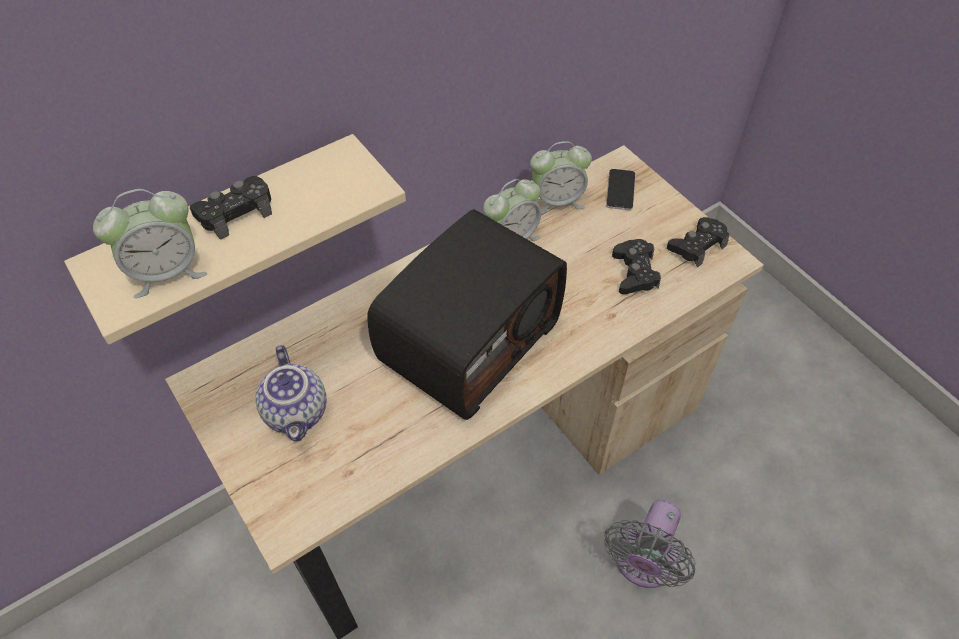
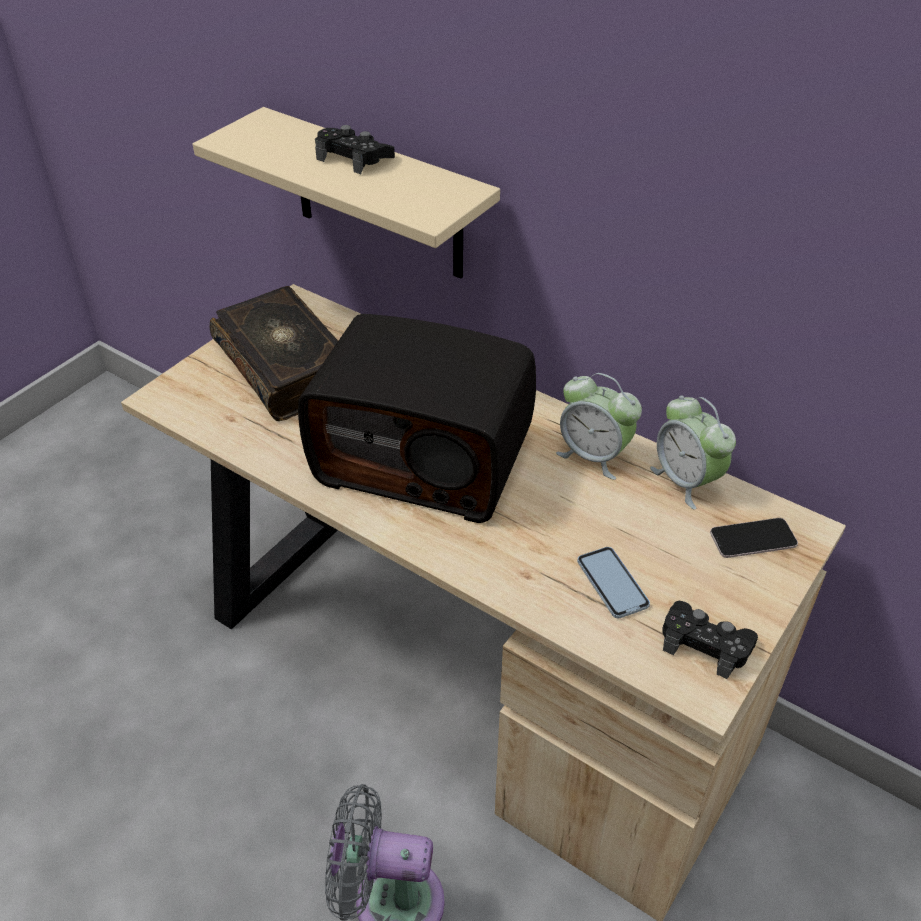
camera: 70 degrees right, 10 degrees down
(166, 272) = (269, 148): alarm clock -> none
(298, 412) = (286, 367): teapot -> book
(634, 272) = (612, 583): black game controller -> phone

